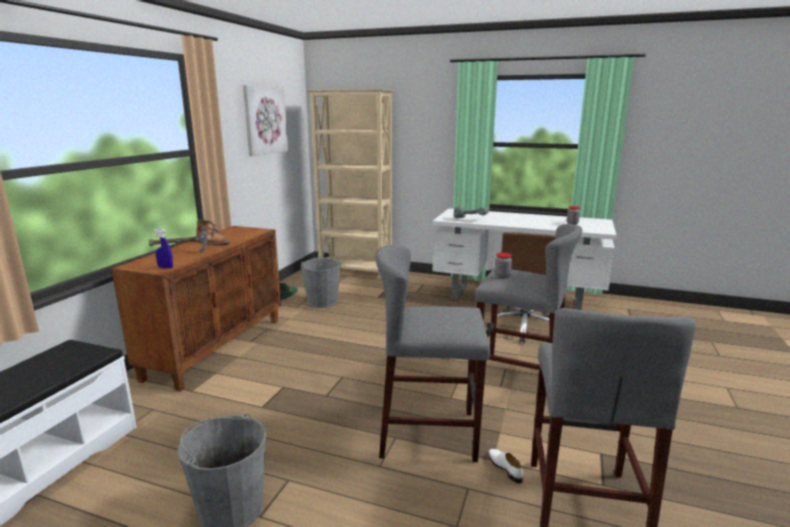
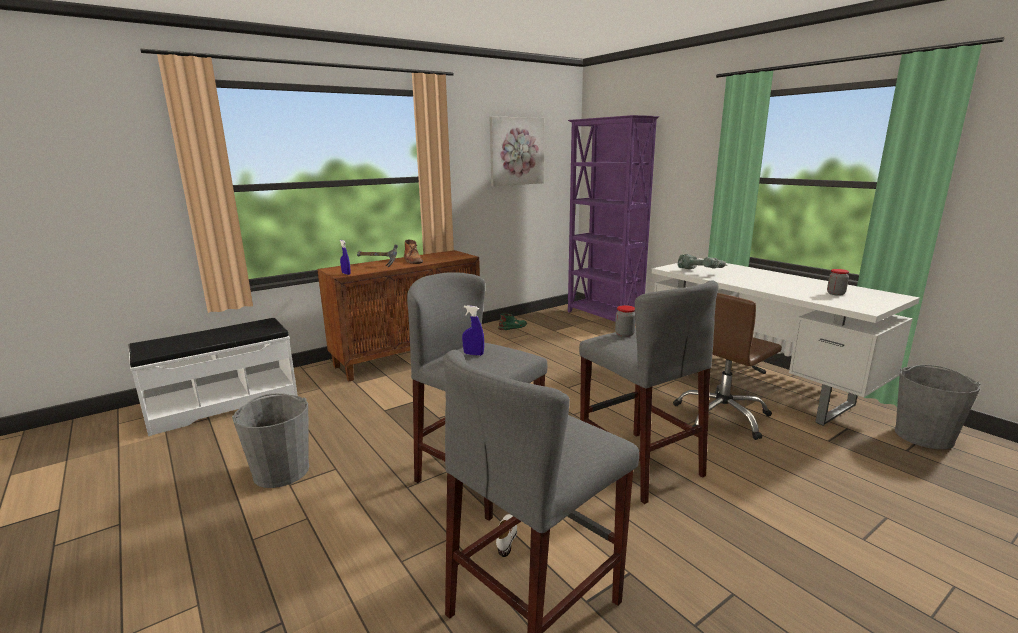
camera: 35 degrees right, 0 degrees up
(322, 301) = (536, 339): grey bucket -> grey bucket (924, 436)
(355, 271) = (603, 318): beige bookcase -> purple bookcase
(432, 318) = (473, 354): none -> blue spray bottle

